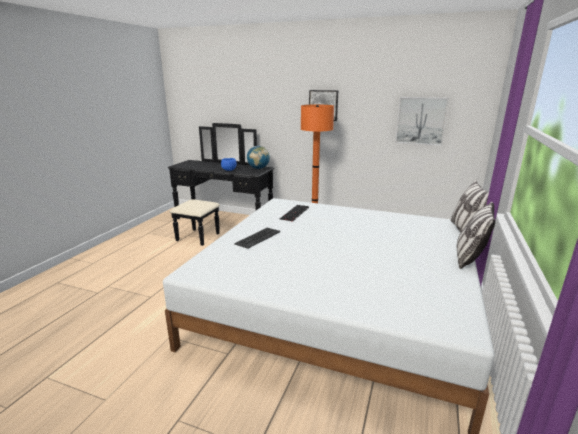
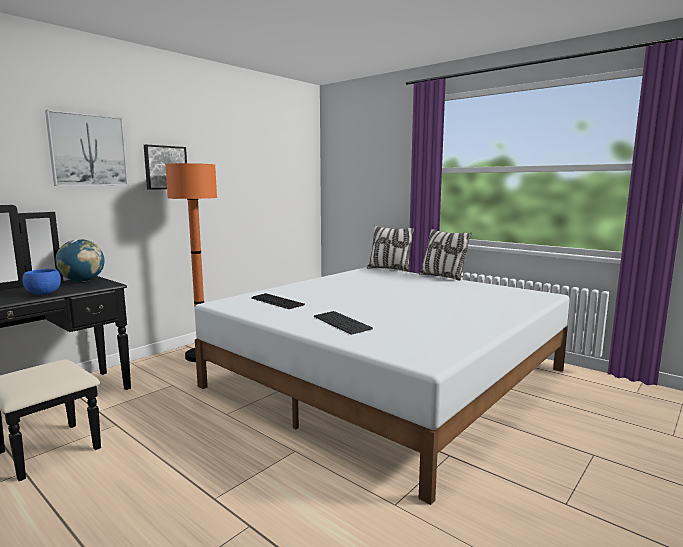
camera: 70 degrees left, 10 degrees down
(421, 121) = (271, 184): picture -> picture (88, 150)

